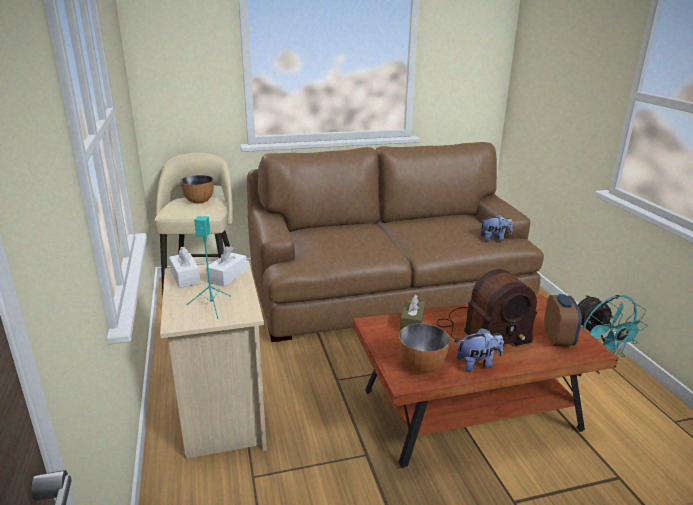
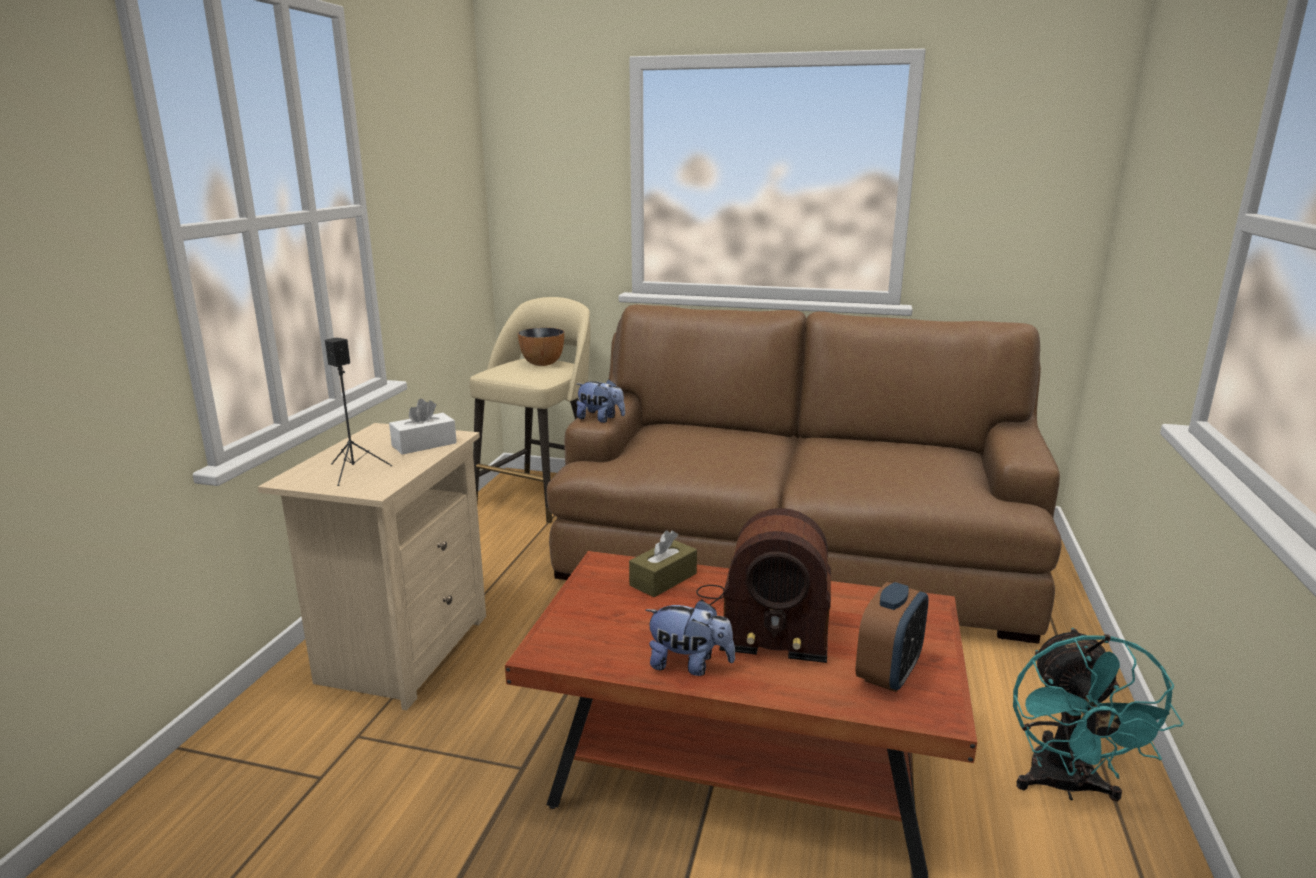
camera: 30 degrees right, 5 degrees down
(185, 277) = (378, 436): white tissue box -> none
(212, 306) = (355, 471): turquoise speaker -> black speaker
(421, 366) = (597, 640): bowl -> none
(494, 239) = (963, 493): plush toy -> plush toy (600, 419)

